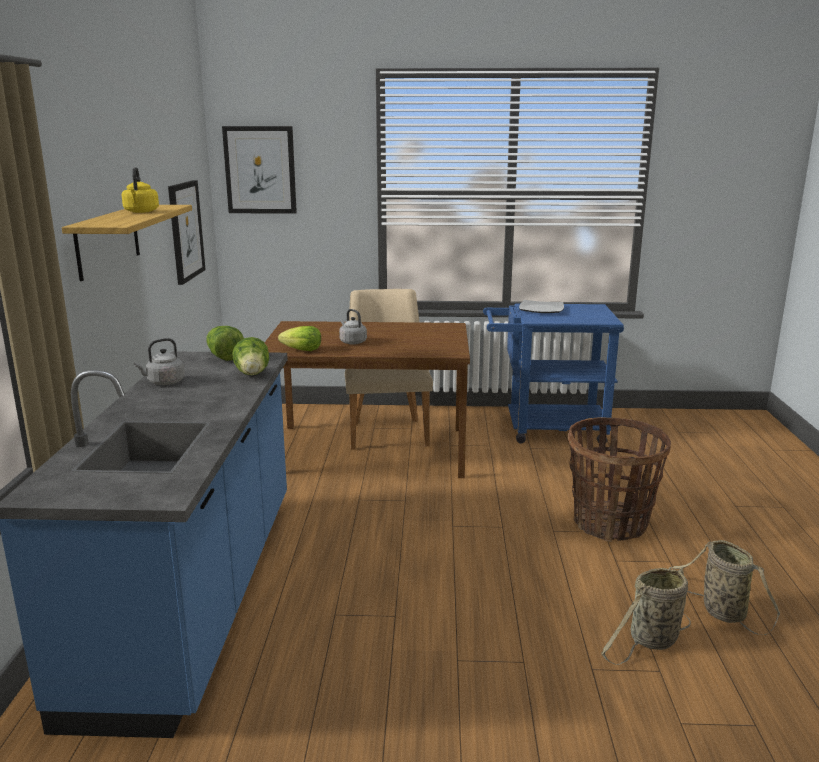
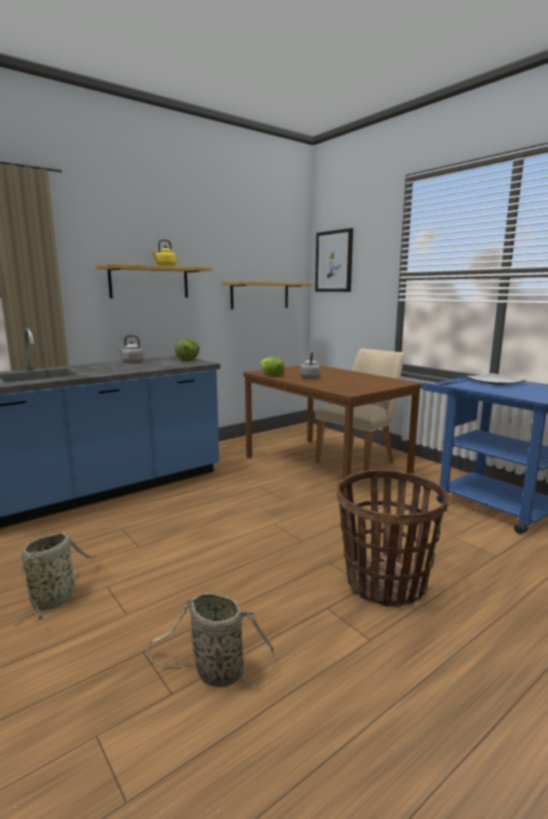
camera: 50 degrees right, 5 degrees down
(185, 231) = (260, 295): picture -> shelf
(253, 375) = (168, 366): lettuce -> none
(720, 611) = (320, 705): basket -> basket (56, 598)

